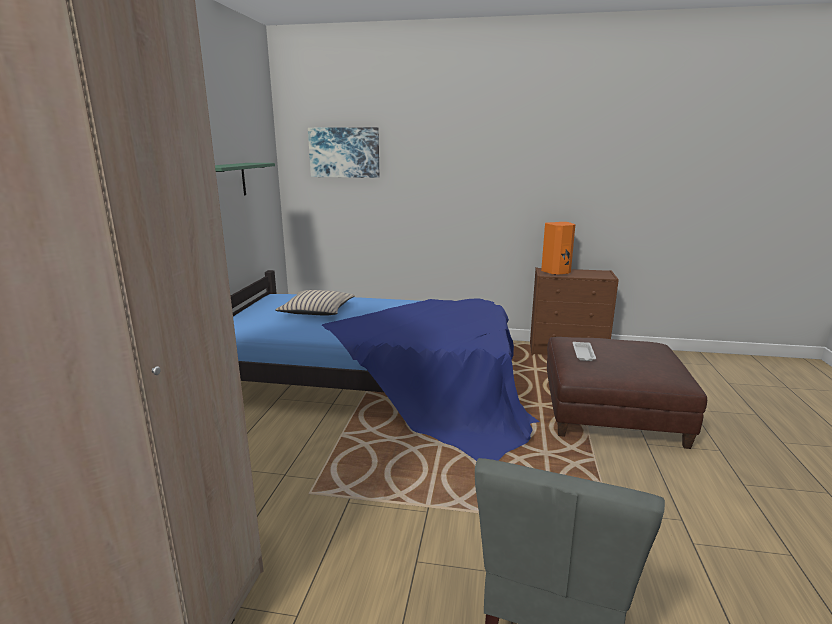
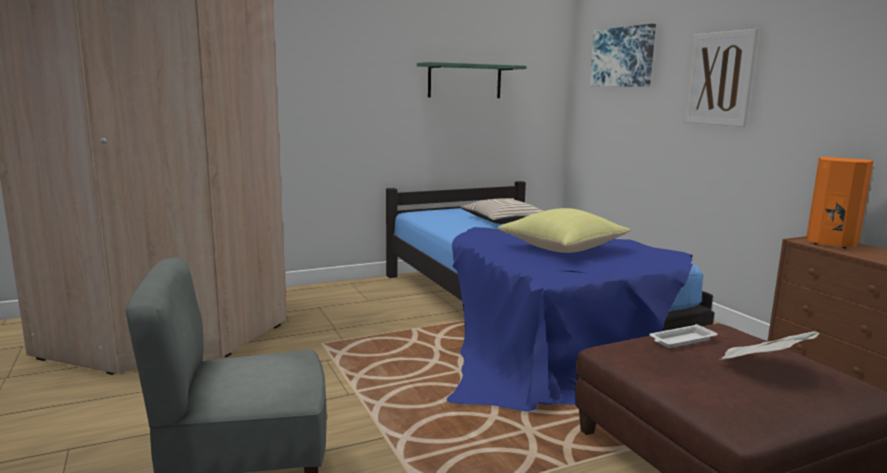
camera: 55 degrees right, 5 degrees down
(430, 320) = (562, 249): none -> yellow pillow
(445, 172) = (720, 78): none -> picture
(630, 352) = (762, 367): none -> newspaper

